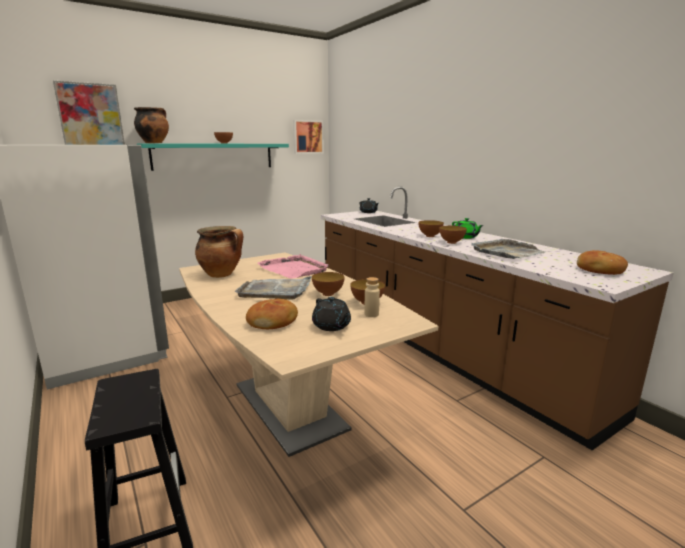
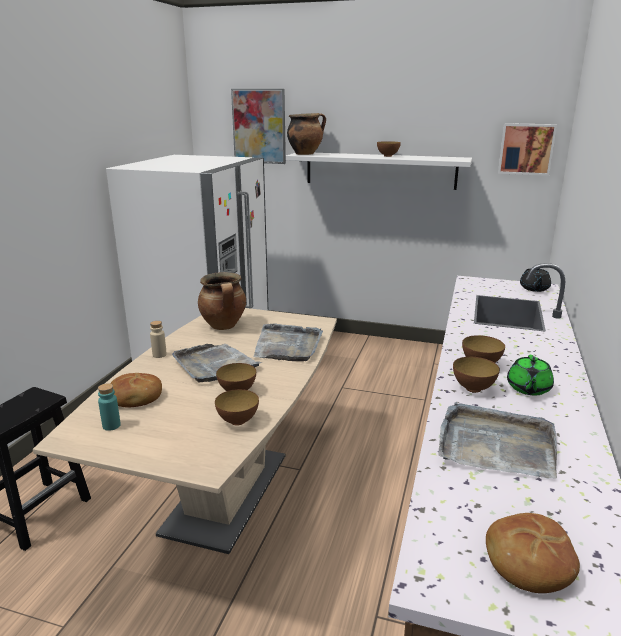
camera: 50 degrees right, 5 degrees up
(214, 156) = (380, 170): turquoise shelf -> white shelf
(294, 269) = (287, 345): pink tray -> grey tray
(301, 338) = (111, 425): none -> turquoise bottle
(331, 326) = (152, 428): black teapot -> none
(371, 314) = (206, 436): beige bottle -> beige bottle (159, 355)

